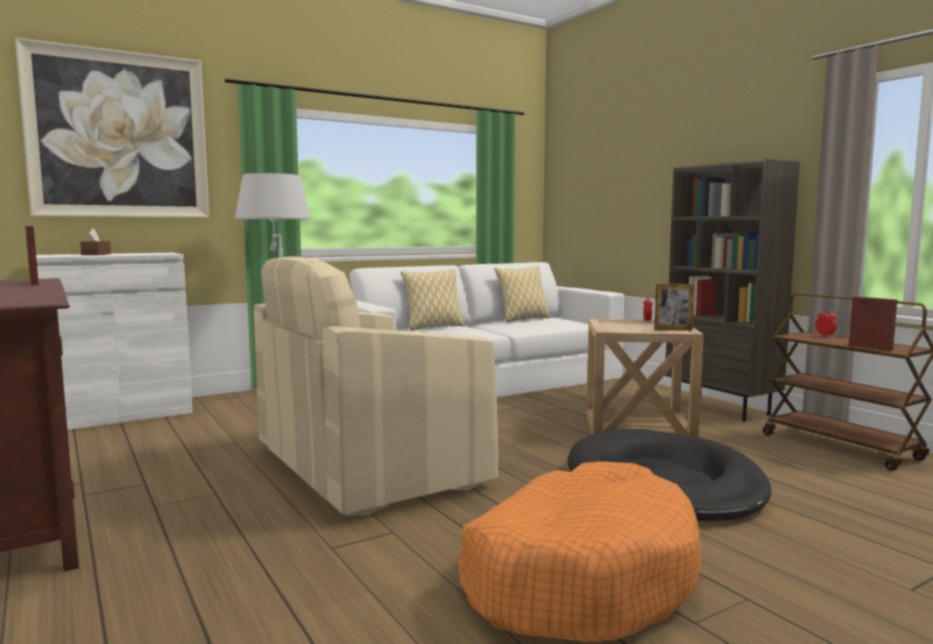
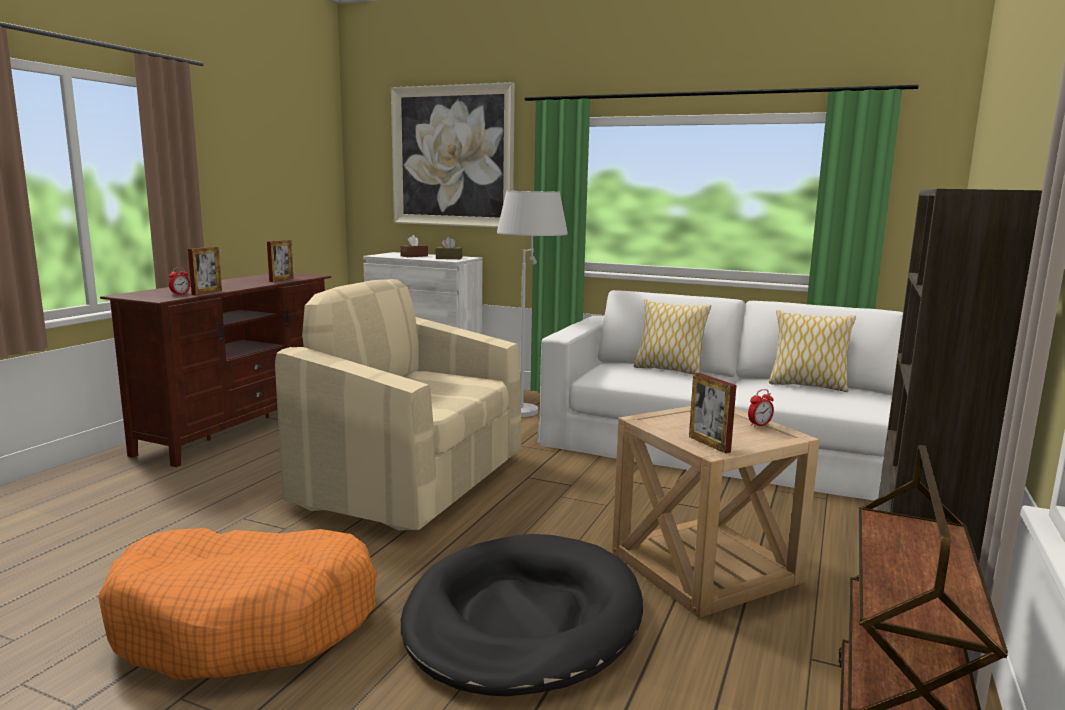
camera: 55 degrees right, 5 degrees up
(151, 253) = (449, 258): none -> brown tissue box
(825, 335) = (951, 542): alarm clock -> alarm clock (180, 294)
(870, 348) = (889, 586): picture frame -> picture frame (207, 292)

